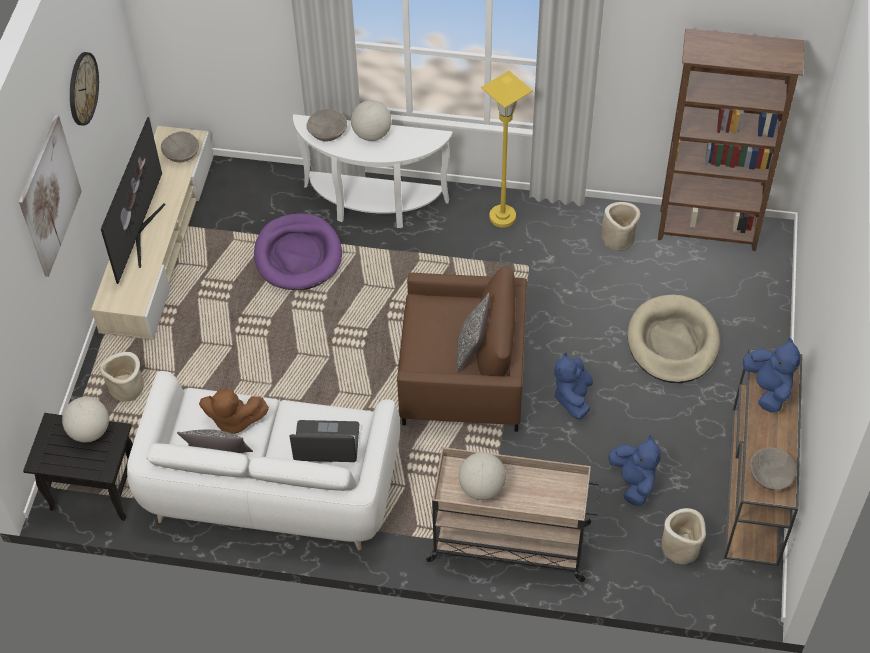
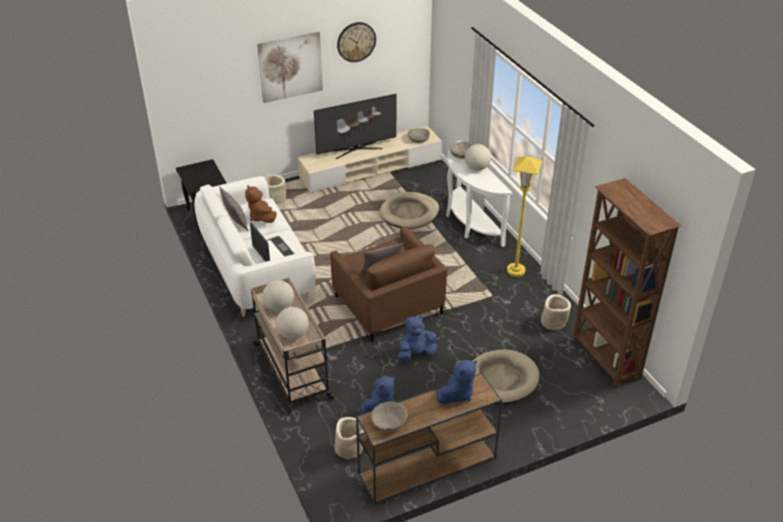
camera: 55 degrees right, 15 degrees down
(90, 431) = (212, 175): globe -> globe (293, 335)
(298, 255) = (409, 213): purple dog bed -> beige dog bed

